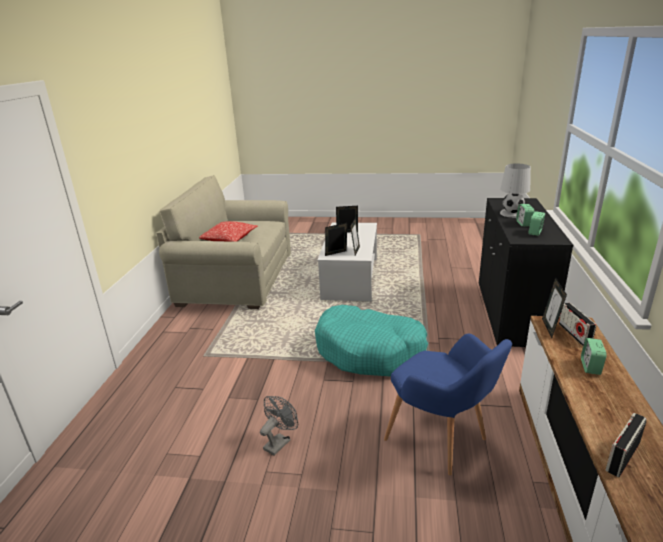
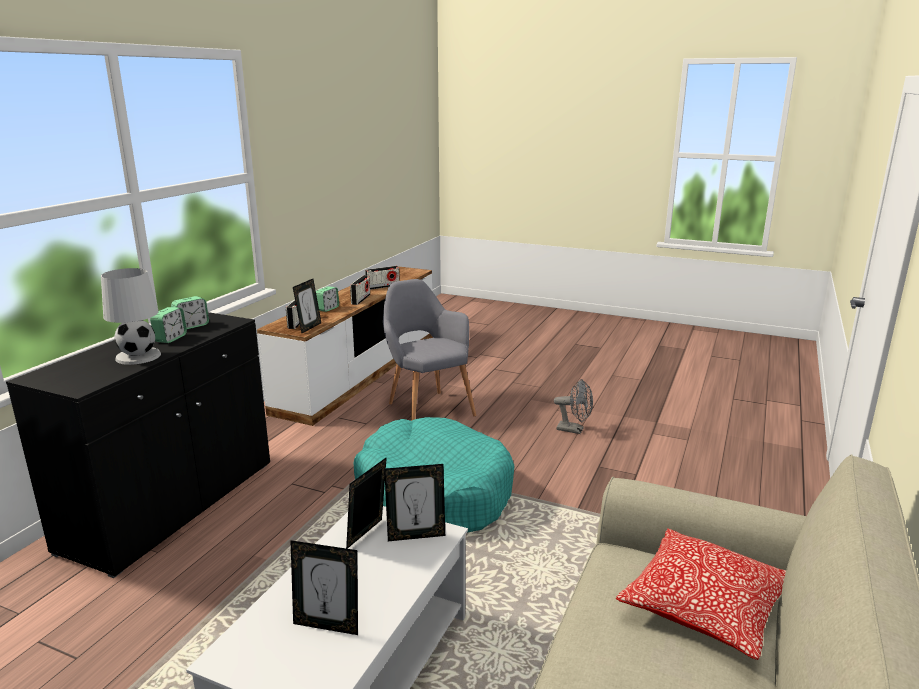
camera: 165 degrees left, 5 degrees down
(279, 442) = (574, 430): grey fan -> grey fan turned 120 degrees counterclockwise
(442, 441) = (426, 408): blue armchair -> grey armchair
(590, 401) = (361, 299): none -> radio

